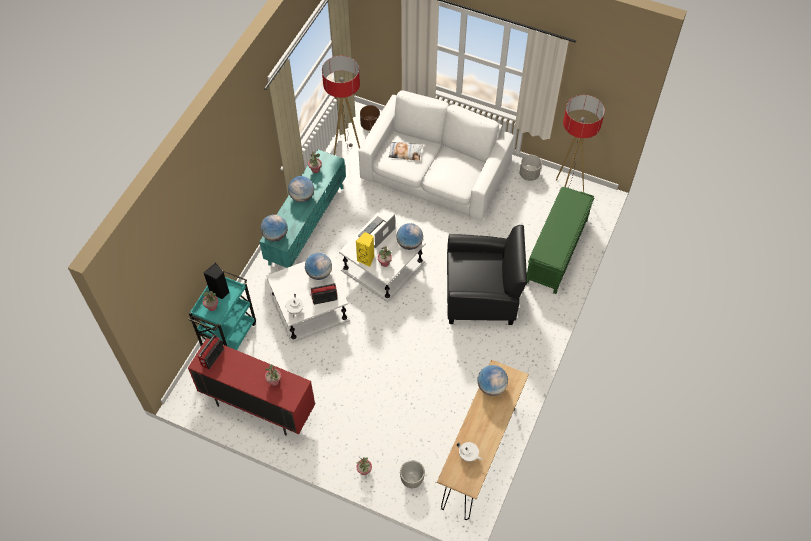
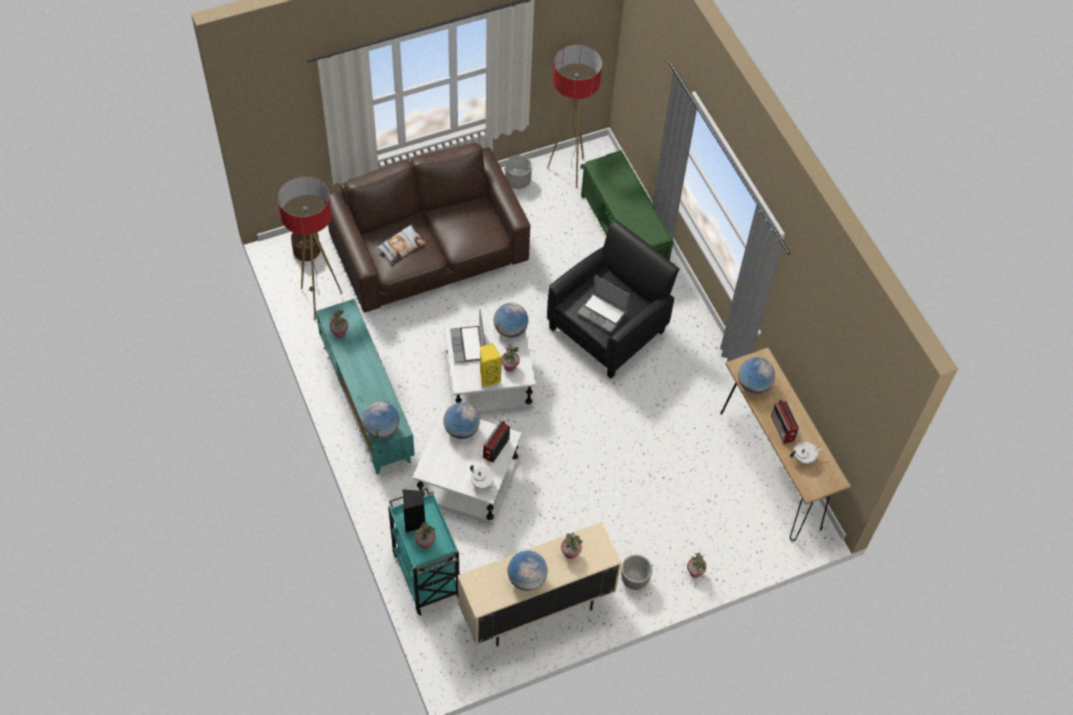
camera: 50 degrees left, 0 degrees up
(212, 357) = (486, 587): radio -> radio (782, 429)
(258, 407) = (536, 610): red cabinet -> beige cabinet
(302, 197) = (360, 369): globe -> globe (527, 578)
(411, 480) = (741, 541): planter -> planter (634, 580)
(435, 173) = (429, 249): white sofa -> brown sofa
(468, 277) = (603, 313): none -> laptop

